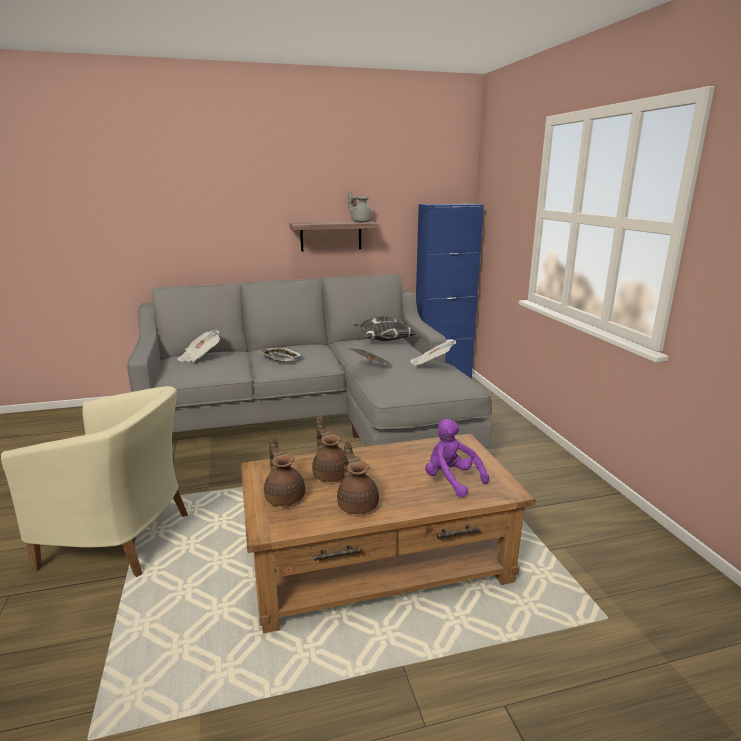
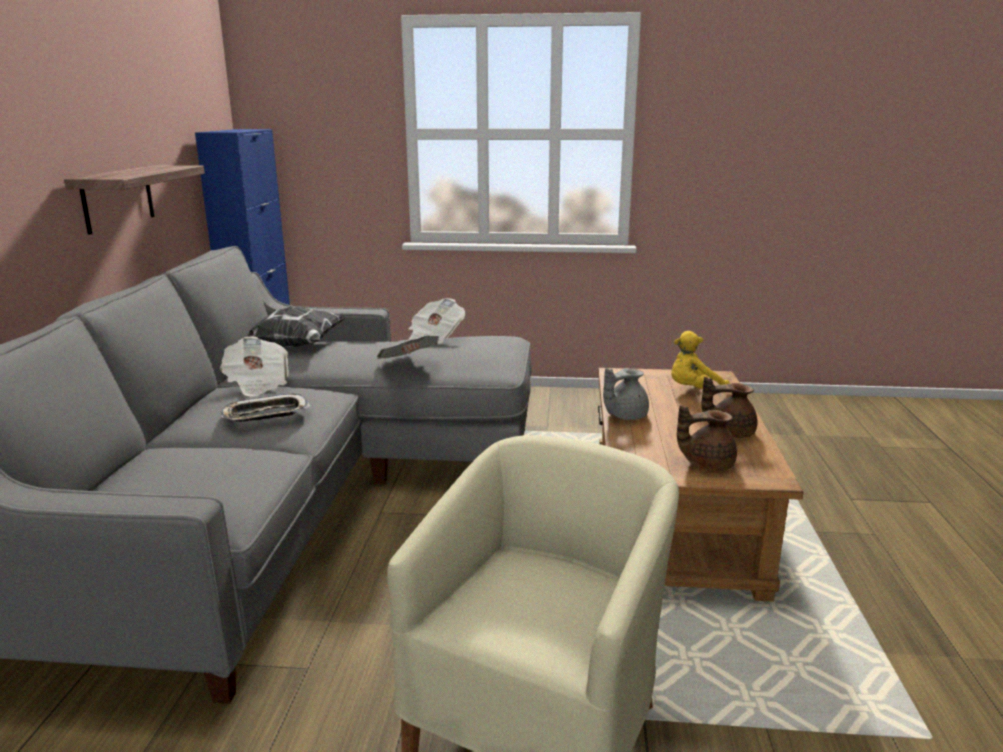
camera: 70 degrees left, 0 degrees up
(200, 357) = (150, 480): newspaper -> newspaper (257, 384)
(331, 474) = (662, 436): brown teapot -> none
(361, 222) = (166, 166): grey teapot -> grey teapot (624, 416)
(451, 480) = (693, 390): purple plush toy -> yellow plush toy

